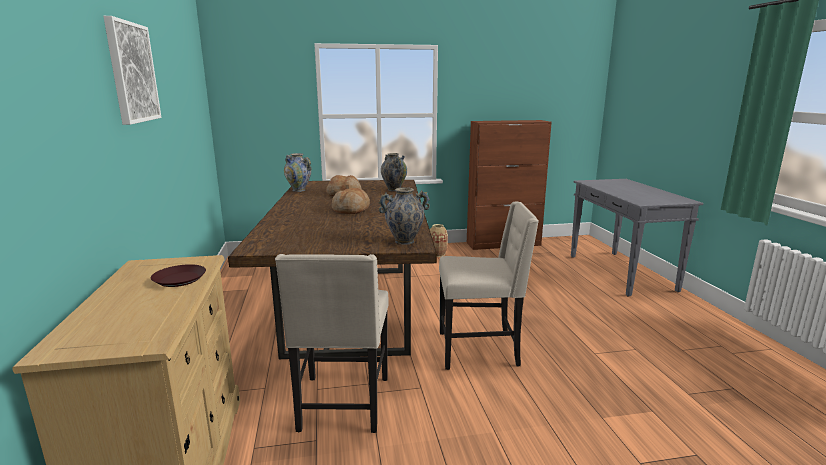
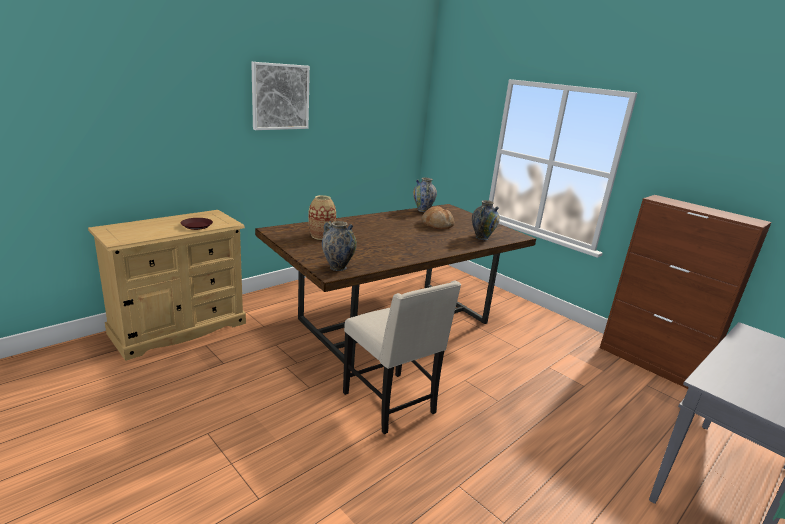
camera: 55 degrees right, 5 degrees up
(343, 405) = (264, 361): beige chair -> none
(351, 210) = (395, 236): bread -> none
(437, 254) = (553, 330): vase -> vase (321, 236)

